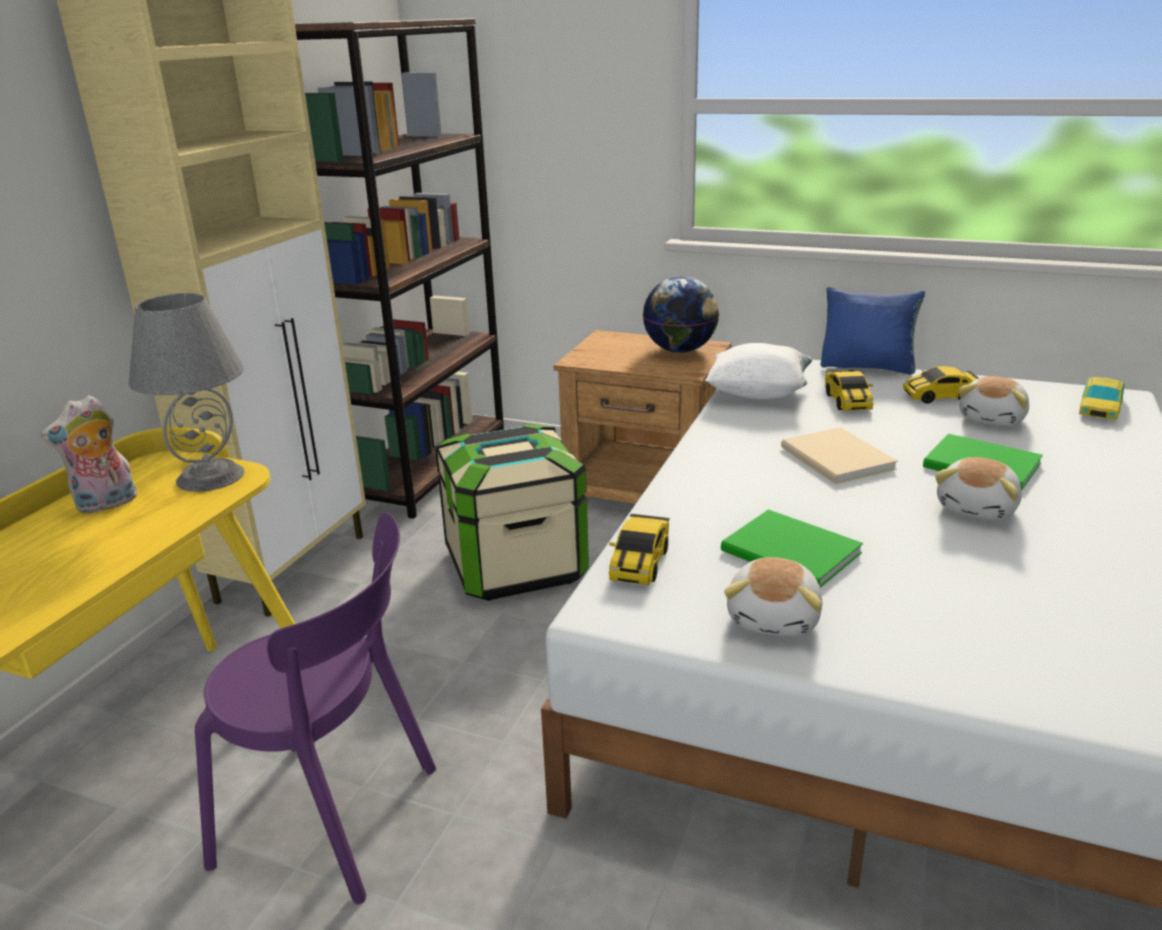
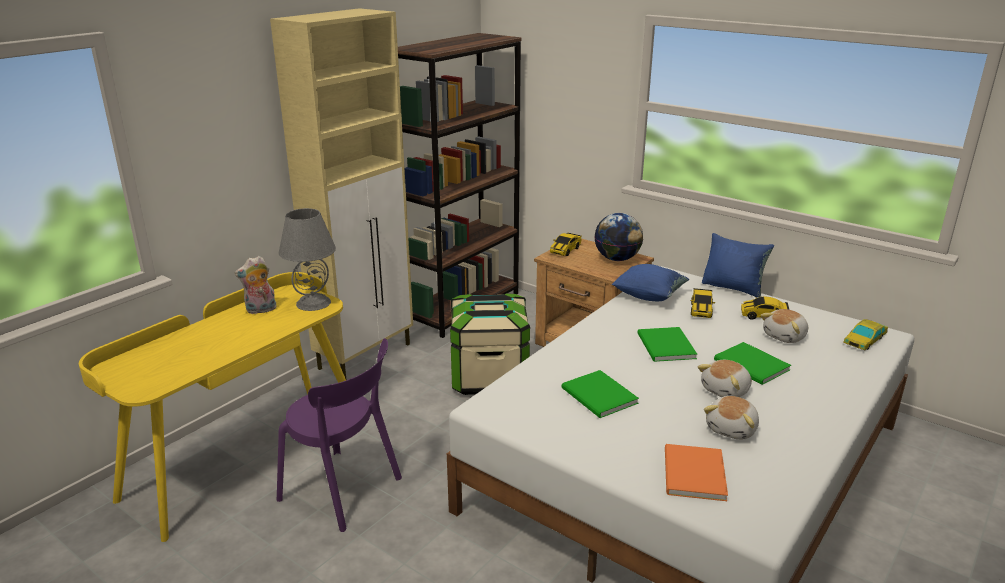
camera: 15 degrees right, 0 degrees up
(639, 563) = (514, 387): toy car -> toy car (565, 250)
(758, 393) = (649, 296): white pillow -> blue pillow
(775, 618) = (566, 428): plush toy -> plush toy (732, 429)
(836, 460) = (665, 347): beige book -> green book
(1043, 658) = (692, 475): none -> orange book

